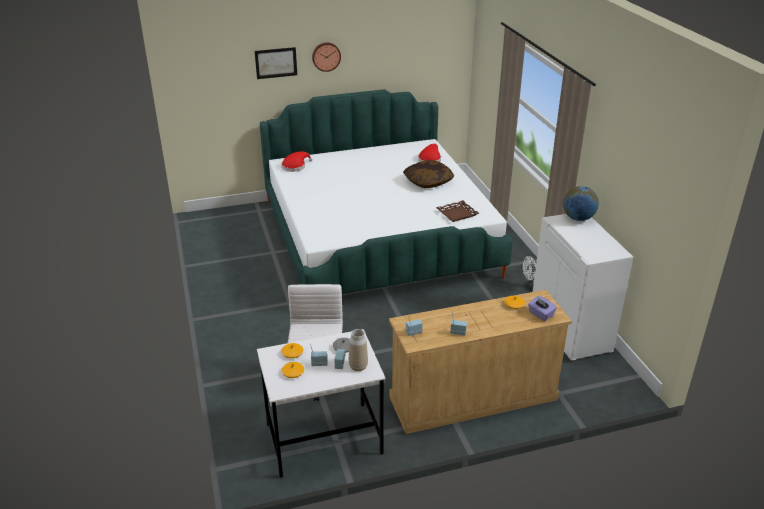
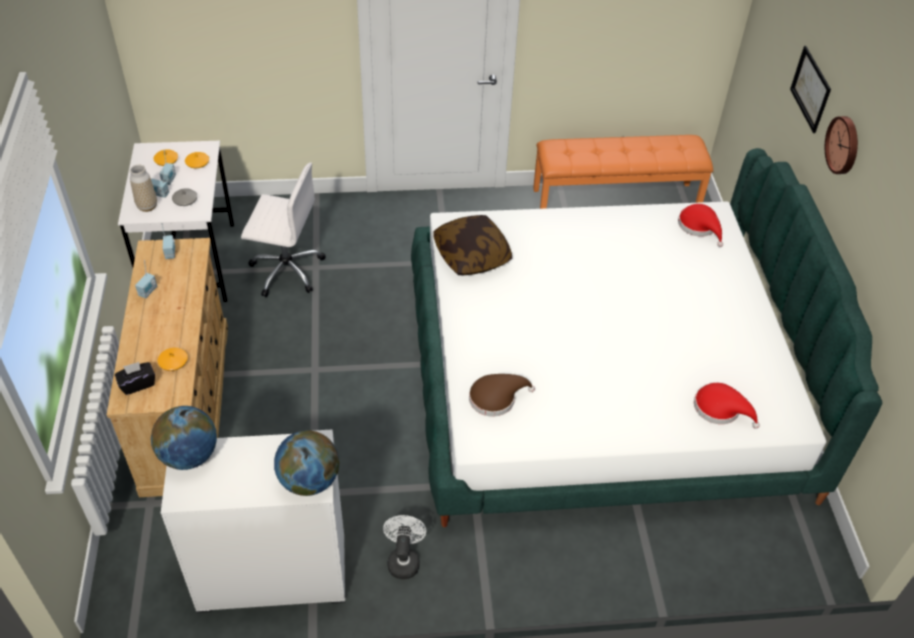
camera: 100 degrees right, 15 degrees up
(212, 241) = (615, 200): none -> orange bench
(428, 181) = (624, 385): pillow -> pillow (472, 255)
(457, 214) = (496, 398): brown tray -> brown hat
(540, 314) = (137, 384): purple tissue box -> black tissue box
(593, 255) = (189, 455): none -> globe

